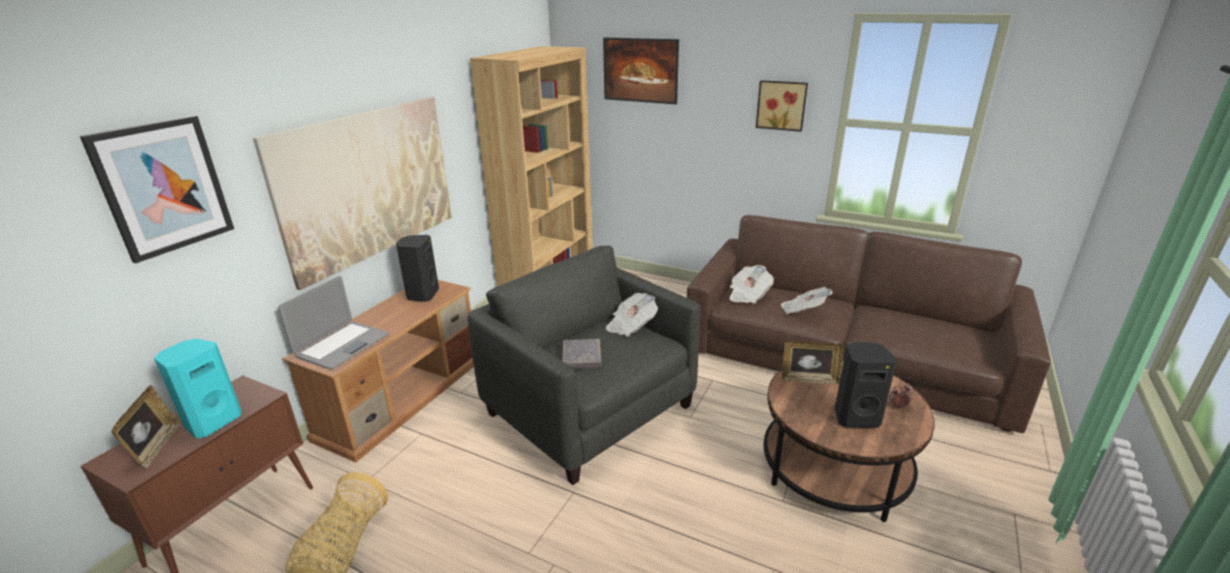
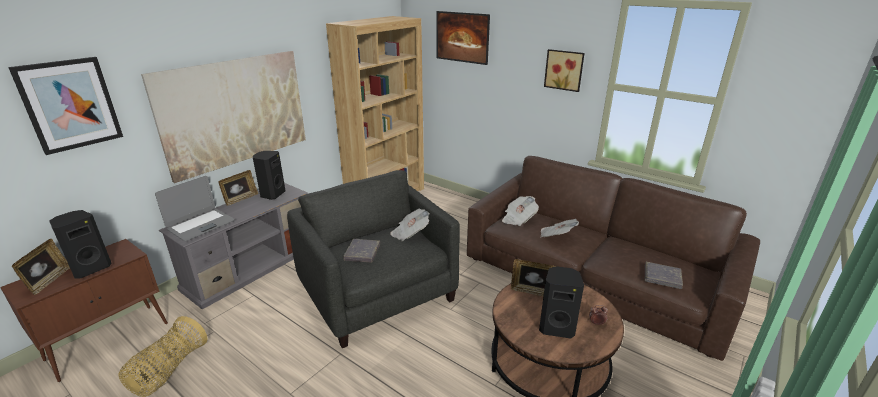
camera: 10 degrees right, 0 degrees up
(212, 422) = (90, 268): turquoise speaker -> black speaker
(380, 305) = (240, 199): none -> picture frame
(403, 396) = (253, 266): brown tv stand -> grey tv stand
(943, 345) = (662, 277): none -> grey book

